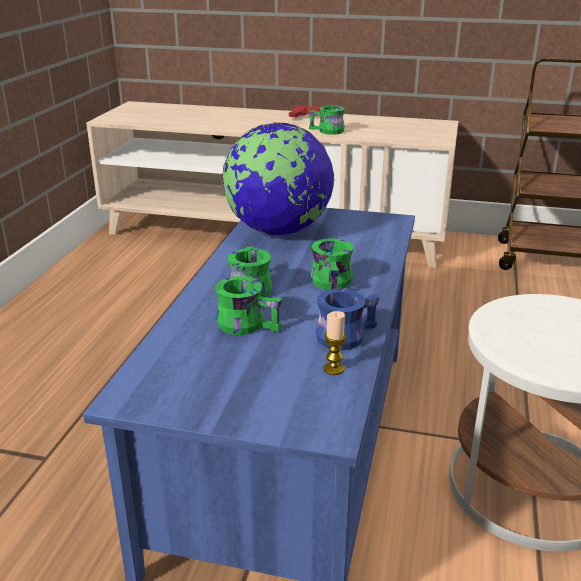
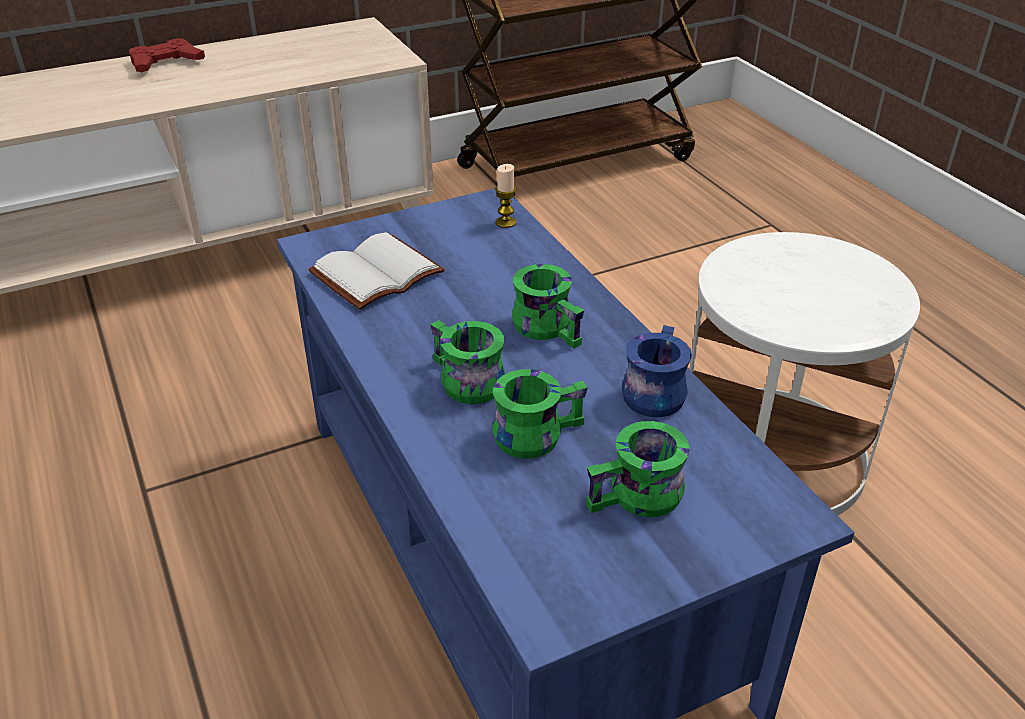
camera: 40 degrees left, 10 degrees up
(278, 231) = (377, 276): globe -> white book
(327, 131) = (226, 84): green mug -> green mug (638, 499)
(334, 369) = (700, 440): candle -> candle (505, 223)

